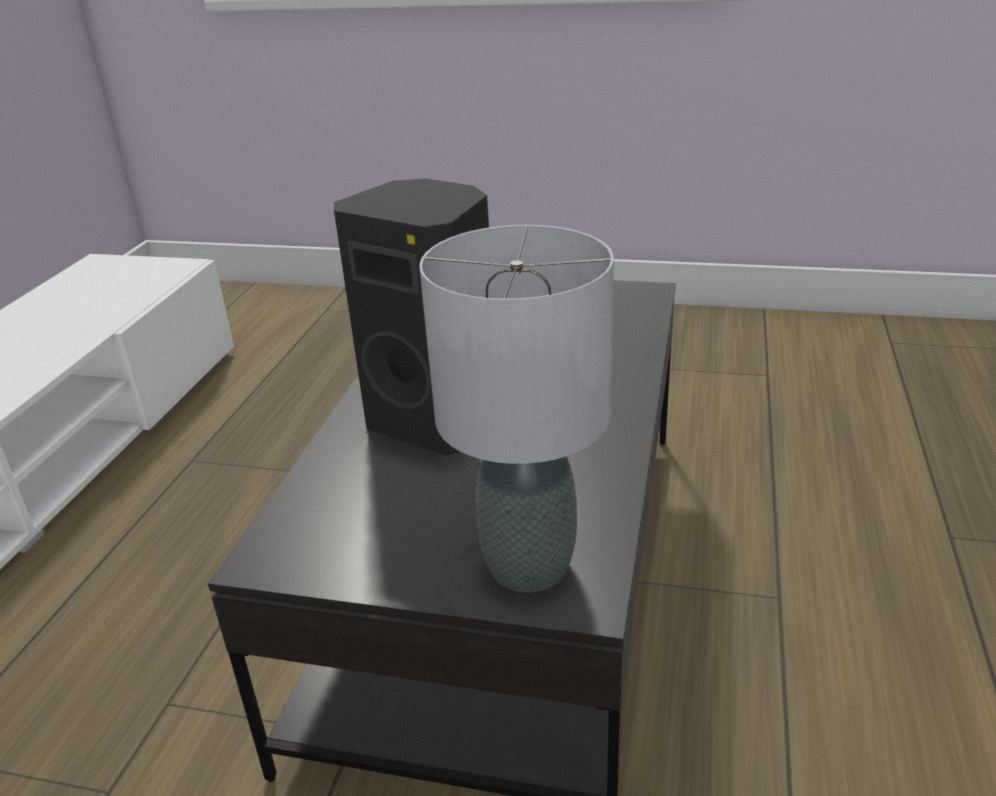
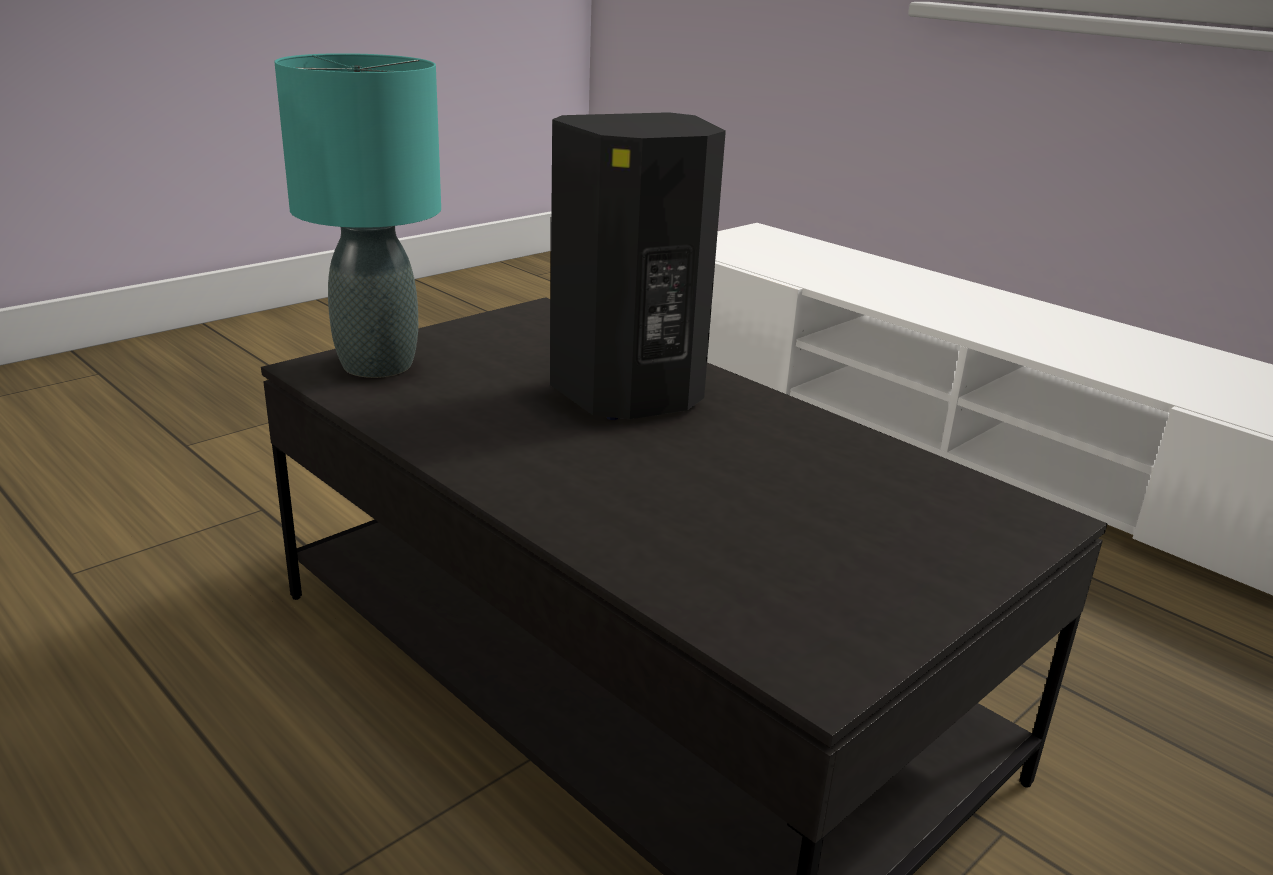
camera: 120 degrees right, 5 degrees down
(530, 565) = (377, 365): grey table lamp -> turquoise table lamp

